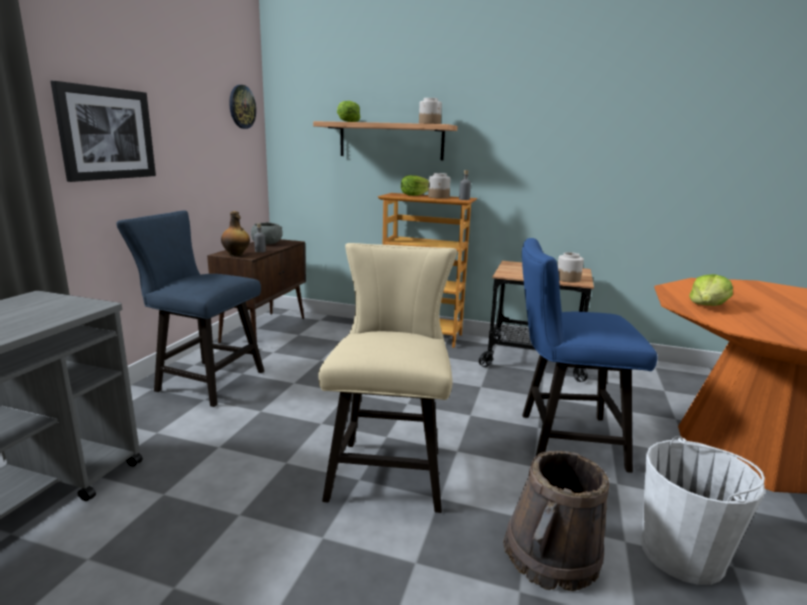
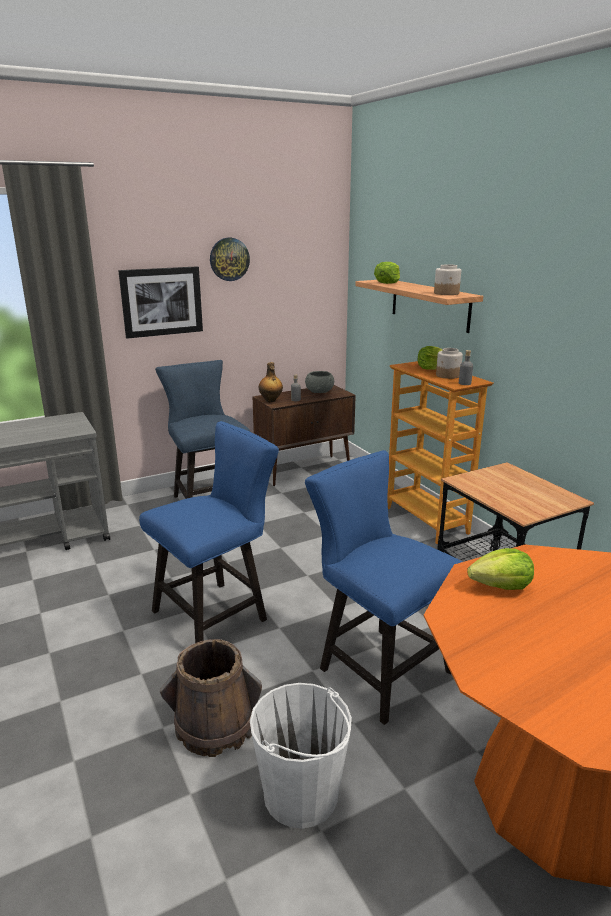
camera: 45 degrees right, 5 degrees up
(241, 107) = (314, 262): wall clock -> wall clock (229, 259)
(389, 468) = (217, 613): beige chair -> blue chair
(568, 279) = (518, 506): jar -> none

